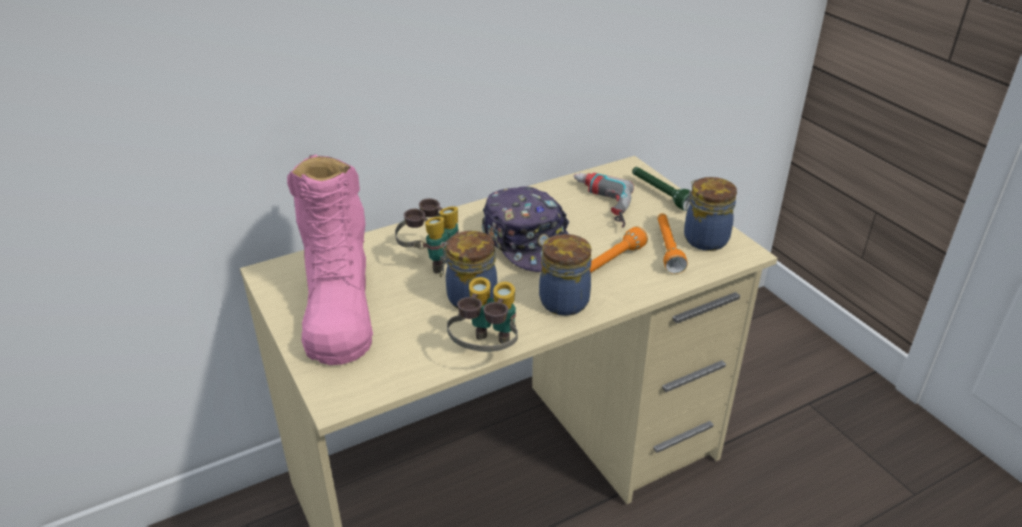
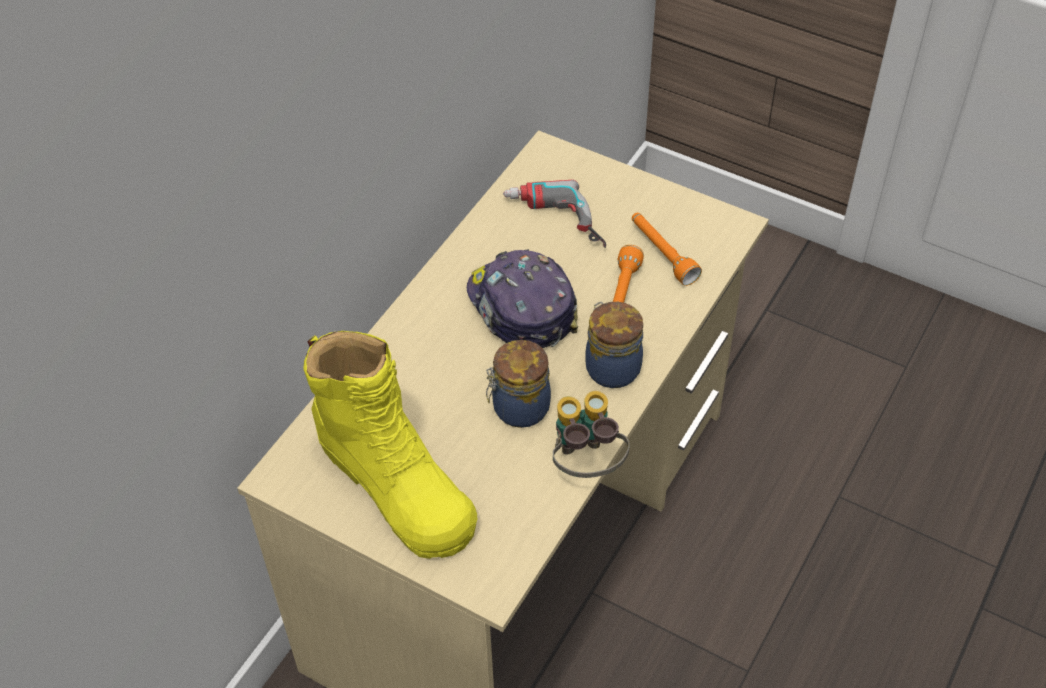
camera: 30 degrees left, 15 degrees up
(338, 307) = (395, 484): pink boot -> yellow boot
(431, 260) = (439, 378): binoculars -> none
(528, 242) = (520, 308): cap -> cap turned 150 degrees counterclockwise
(660, 194) = (605, 179): green flashlight -> none
(704, 238) = (687, 224): jar -> none

